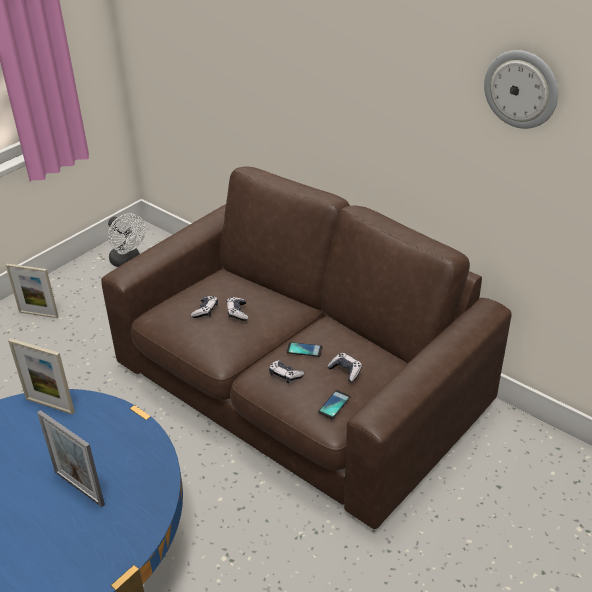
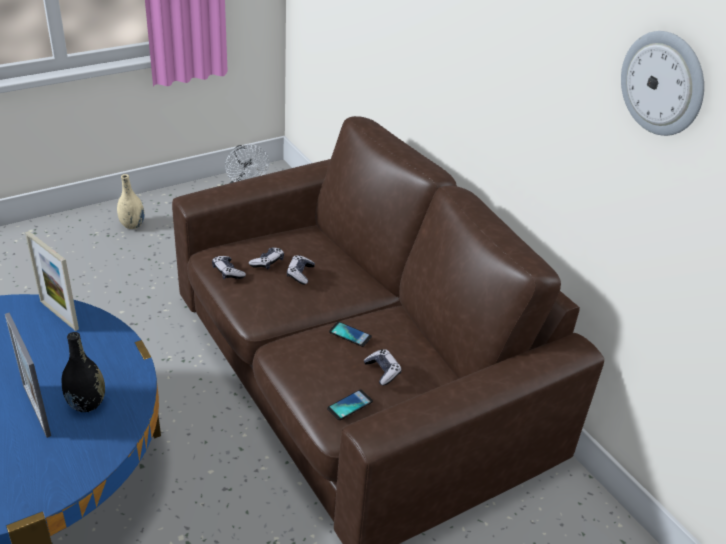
camera: 15 degrees right, 0 degrees up
(38, 314) = (132, 225): picture frame -> beige vase
(119, 470) = (87, 403): none -> black vase
(285, 375) = (313, 356): game controller -> game controller (228, 272)

